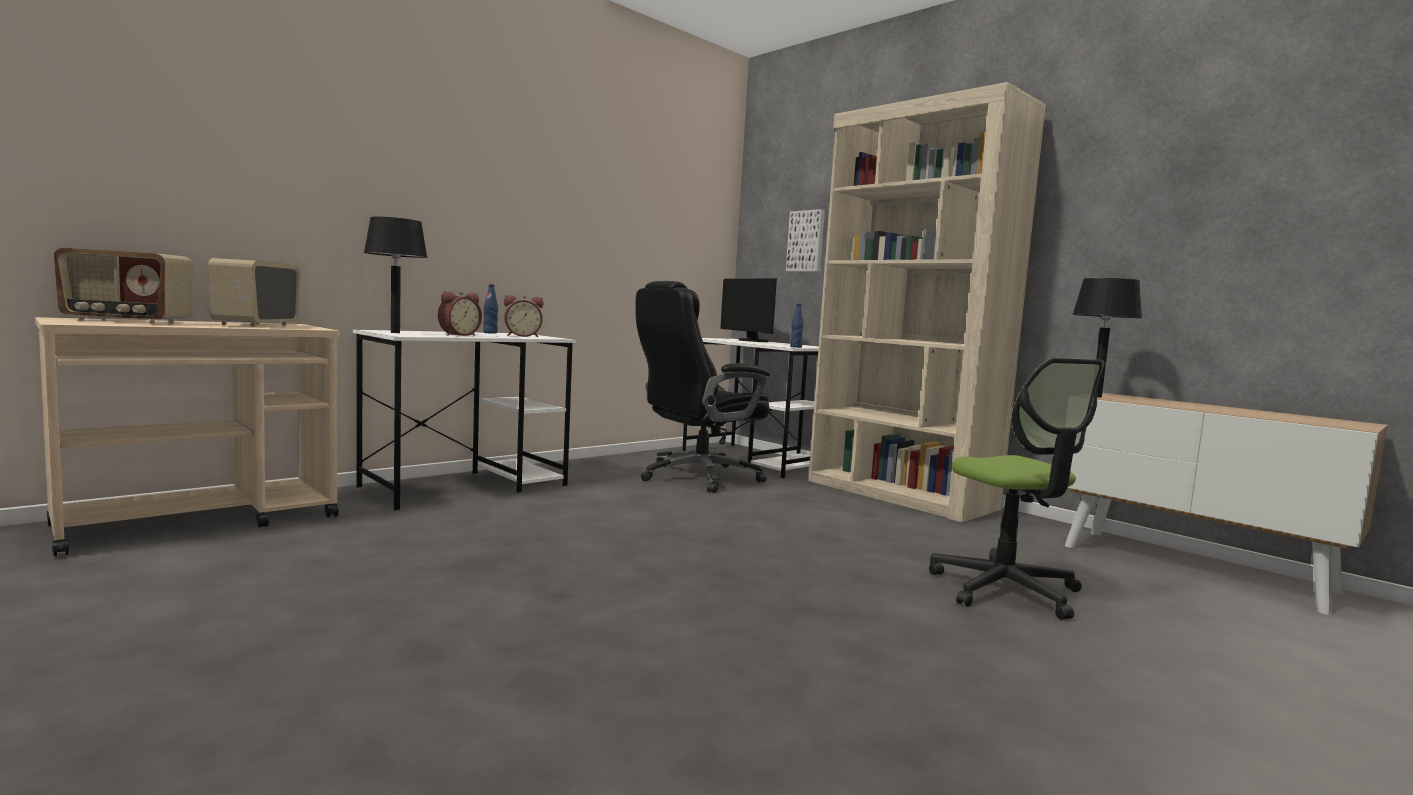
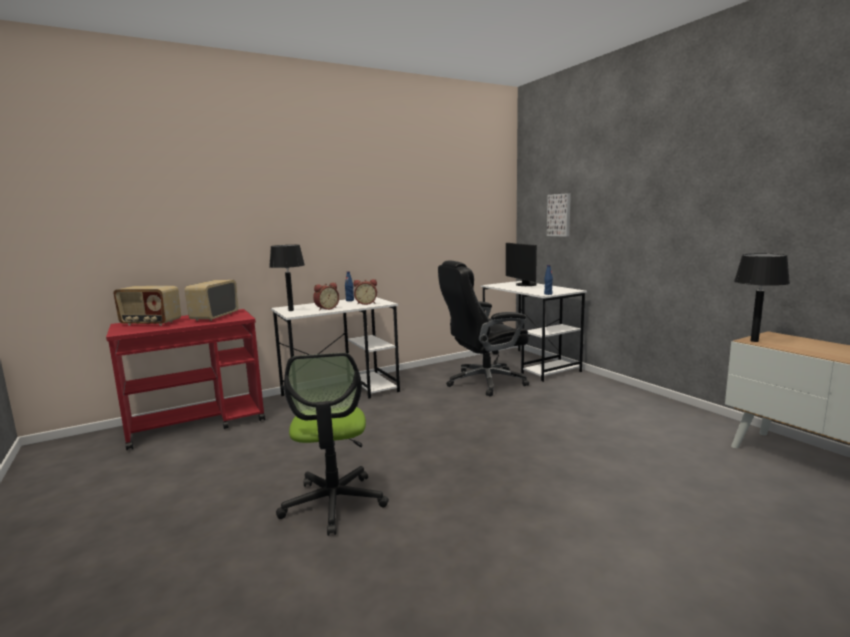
camera: 15 degrees right, 5 degrees up
(202, 520) = (198, 423): beige cart -> red cart
(899, 495) = (621, 396): beige bookcase -> none
(1006, 590) = (663, 489): office chair -> office chair (334, 503)

